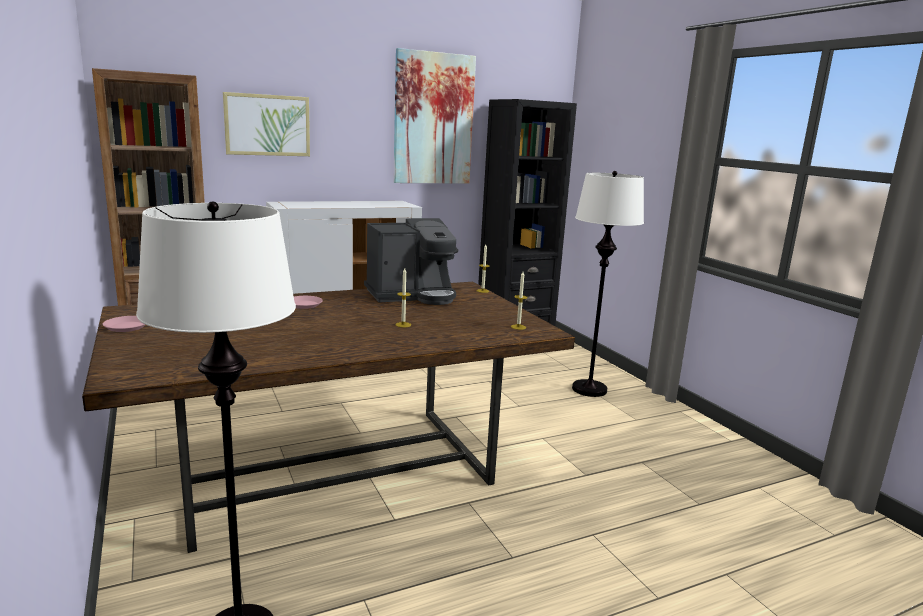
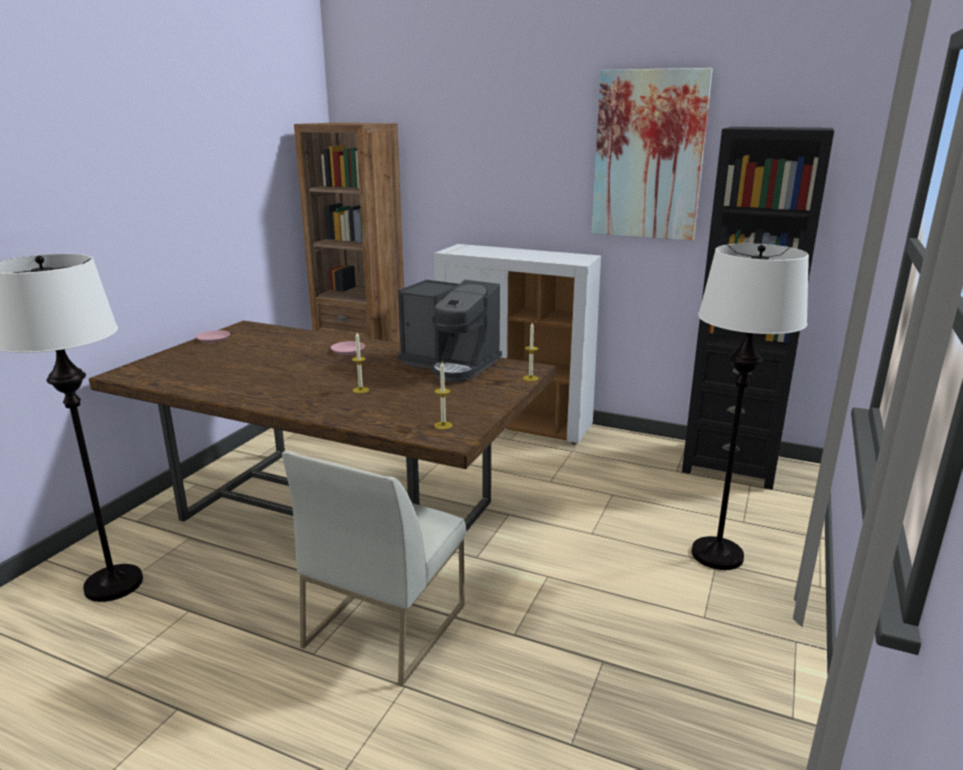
camera: 50 degrees right, 5 degrees up
(267, 125) = (462, 166): picture -> none
(516, 513) = (385, 624): none -> white chair

